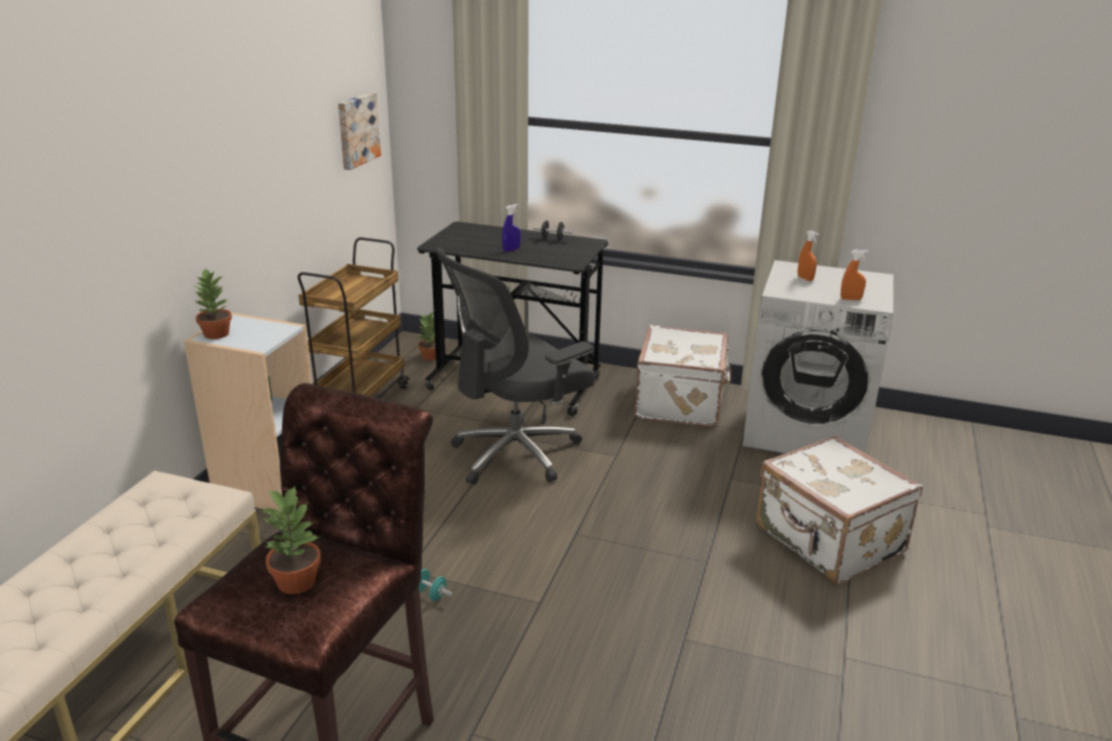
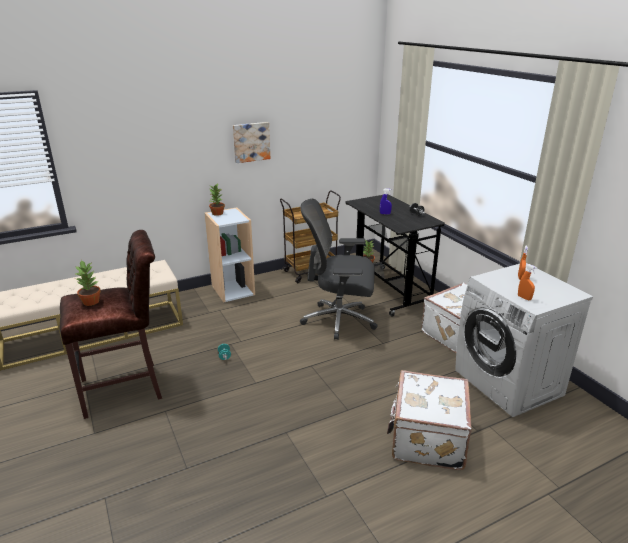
camera: 45 degrees right, 0 degrees up
(356, 130) = (349, 136): picture -> picture (251, 142)

